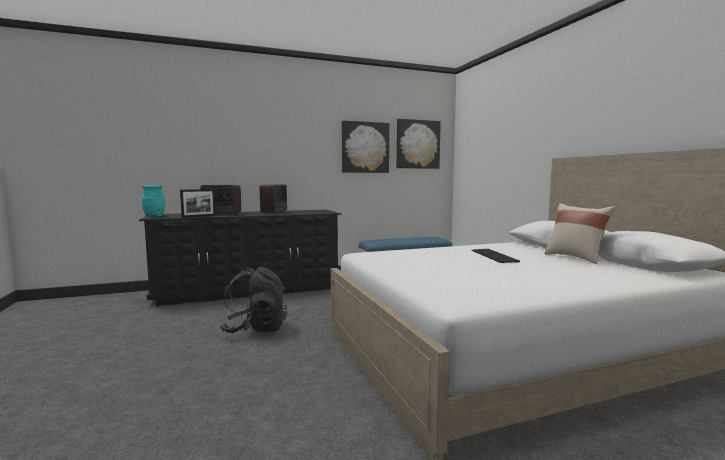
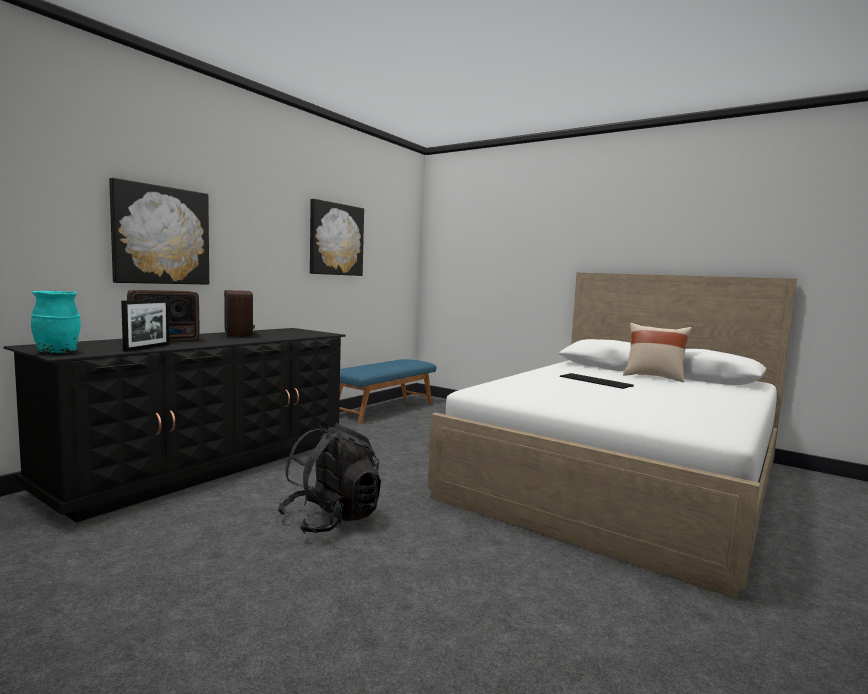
camera: 35 degrees left, 0 degrees up
(417, 144) = (389, 240): picture -> picture (161, 235)

